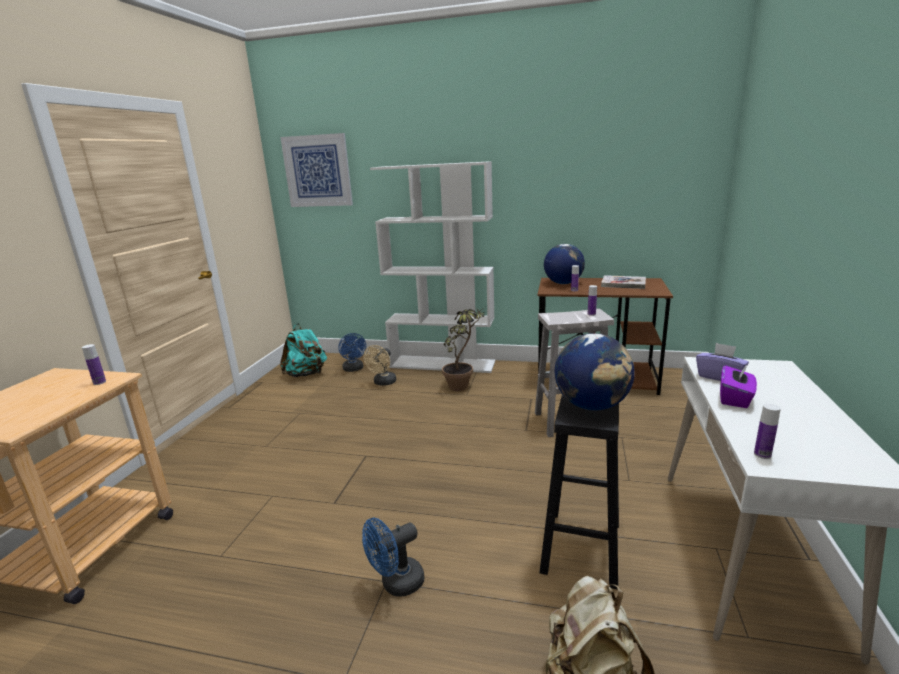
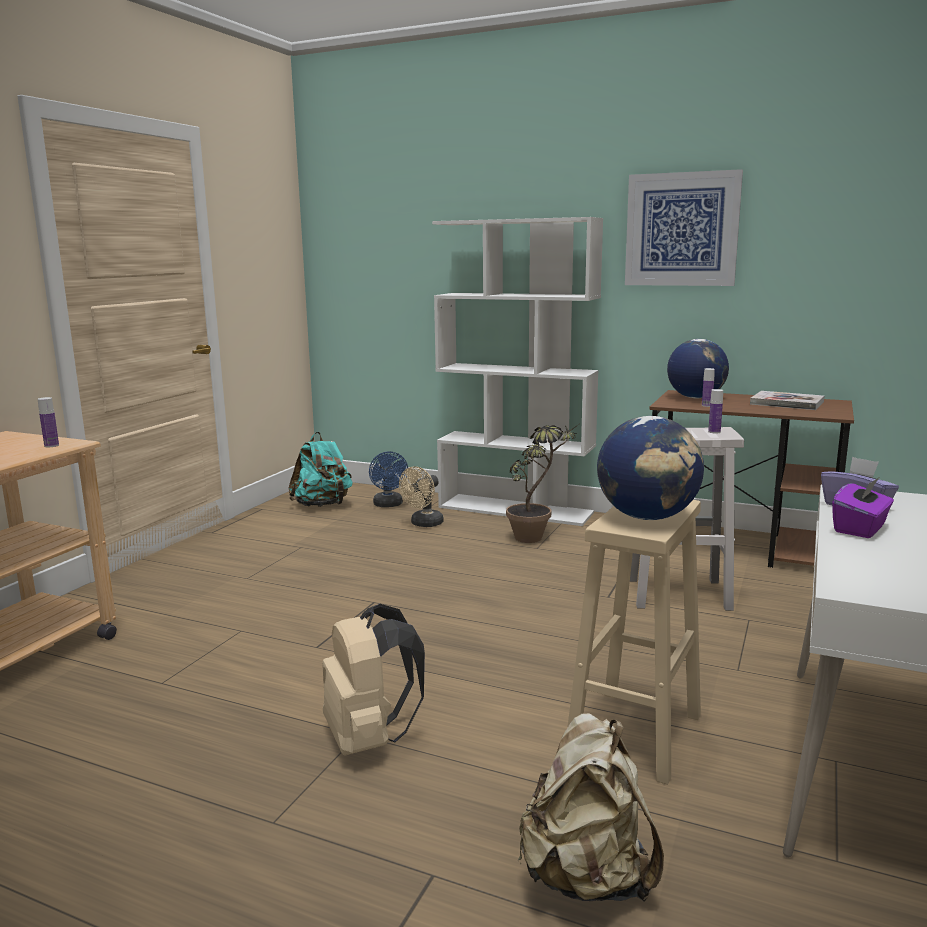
camera: 10 degrees right, 5 degrees down
(317, 171) = (367, 226): picture -> picture (681, 229)
(396, 584) = (370, 739): blue fan -> beige backpack
(581, 545) = (635, 732): black stool -> beige stool
(762, 454) = (852, 581): bottle -> none

